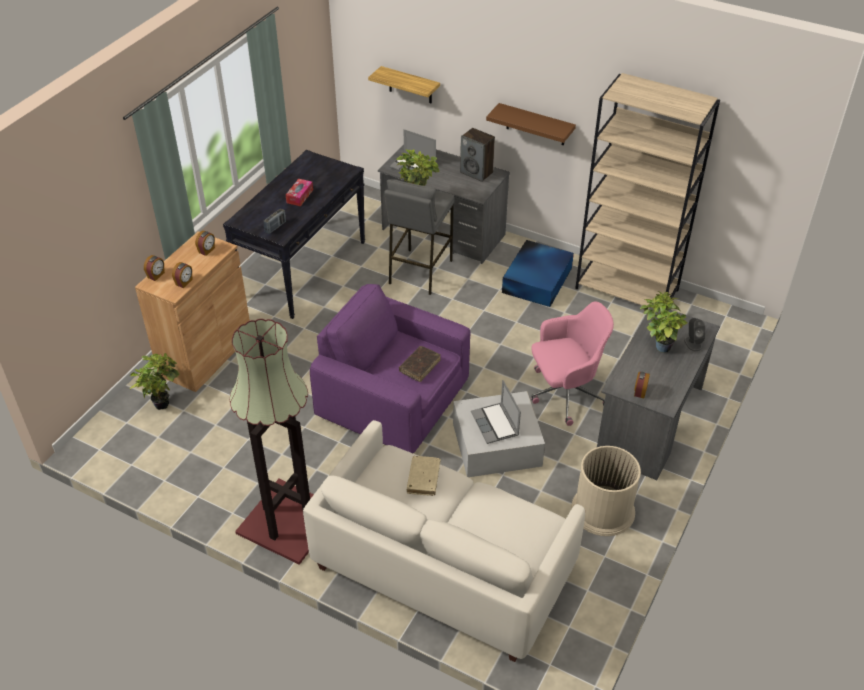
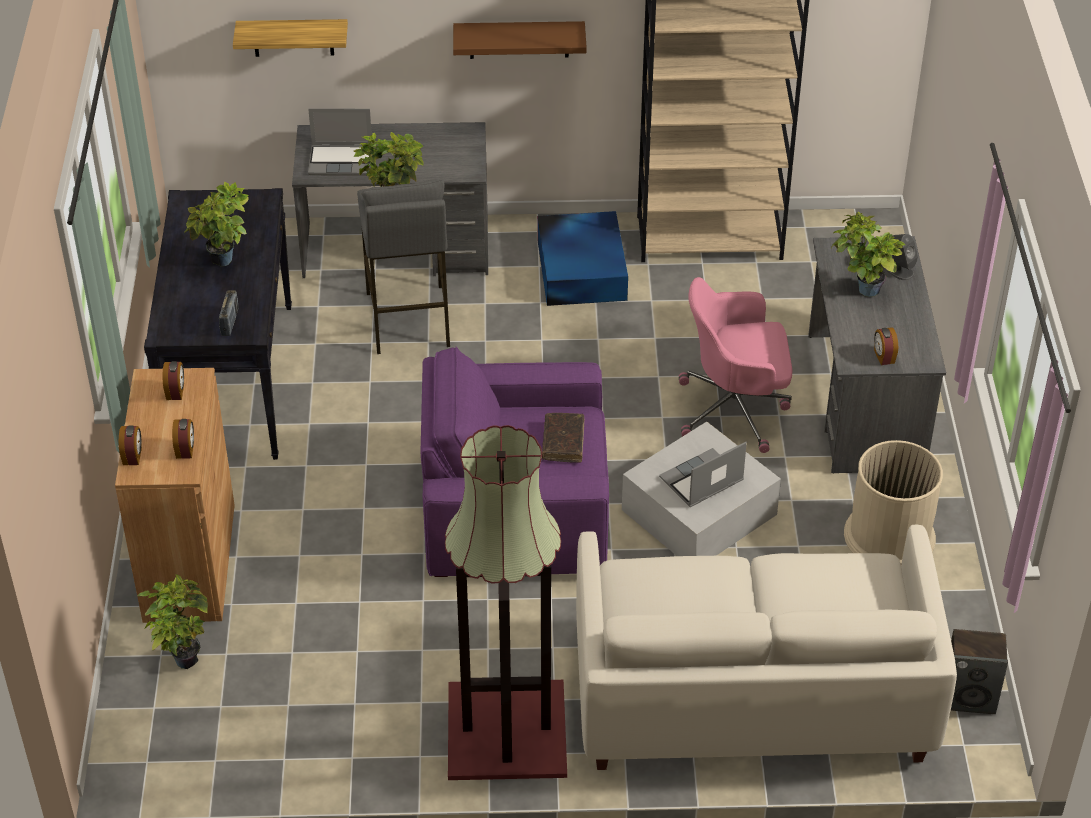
camera: 30 degrees left, 0 degrees up
(300, 196) = (224, 264): tissue box -> potted plant
(423, 479) = (692, 581): beige book -> none
(477, 172) = (440, 139): speaker -> speaker (969, 697)
(495, 424) = (701, 481): laptop -> laptop turned 105 degrees clockwise
(565, 394) = (735, 409): pink office chair -> pink office chair turned 135 degrees counterclockwise

